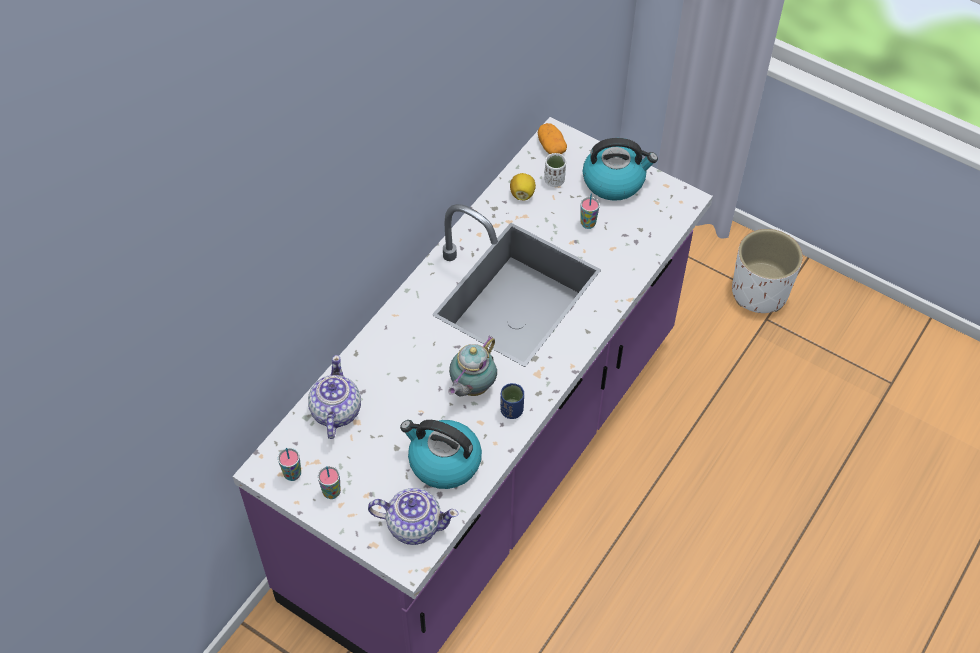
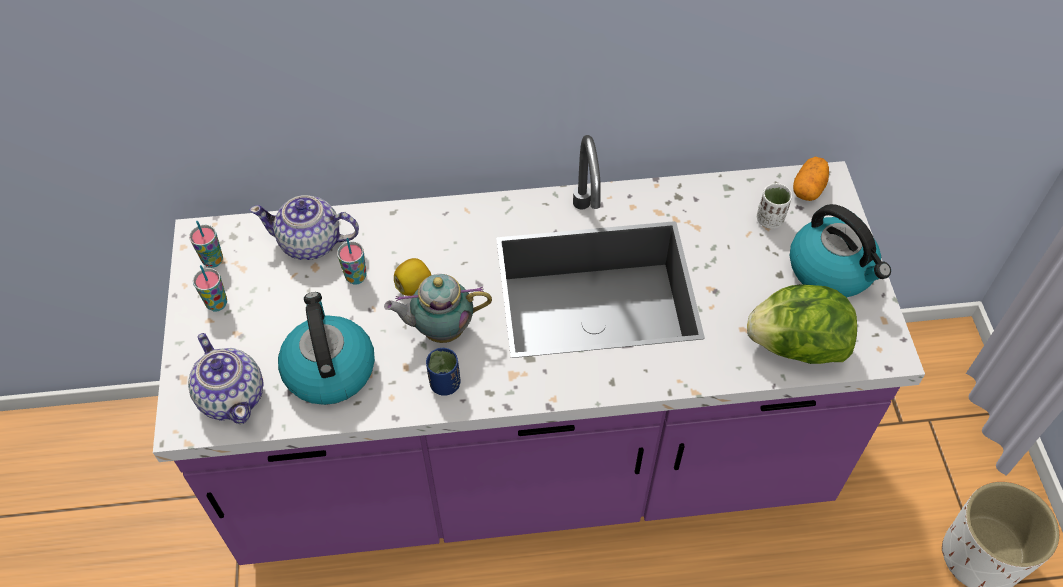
camera: 50 degrees right, 0 degrees up
(335, 412) = (311, 243): teapot -> teapot turned 135 degrees counterclockwise
(522, 194) = (721, 206): lemon -> lemon (414, 287)
(588, 223) = (749, 286): cup -> cup (356, 277)
(645, 234) = (796, 346): none -> lettuce

